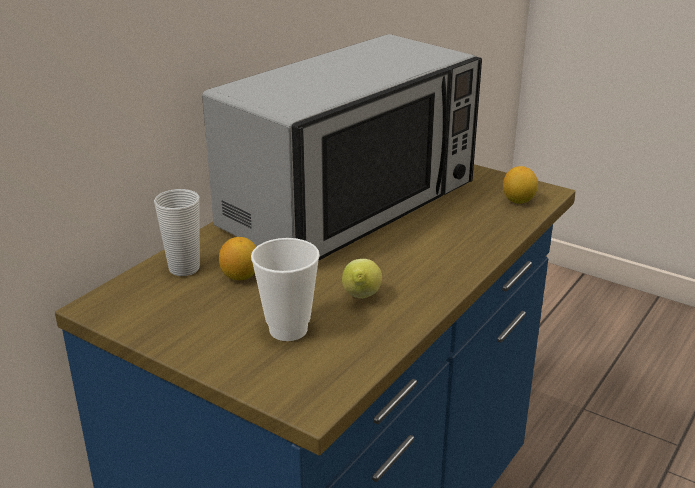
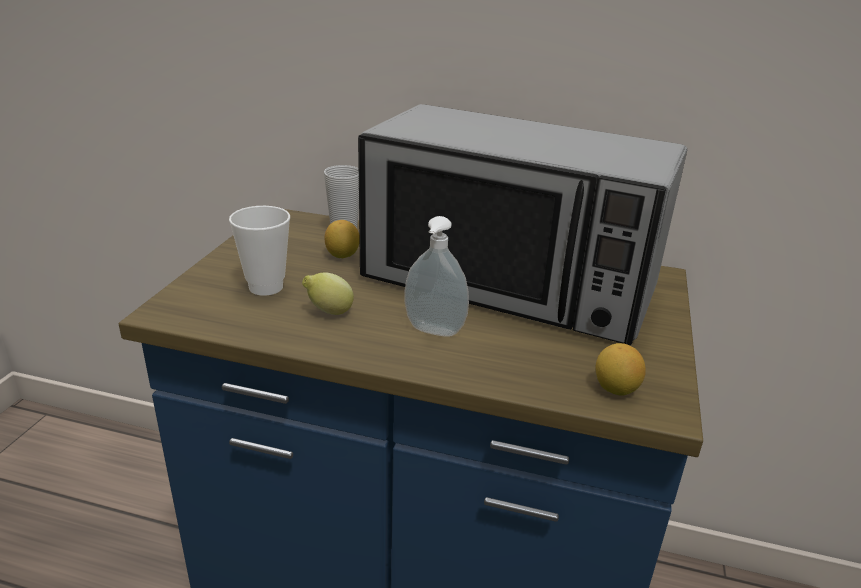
camera: 70 degrees right, 0 degrees up
(418, 252) = (433, 332): none -> soap dispenser

